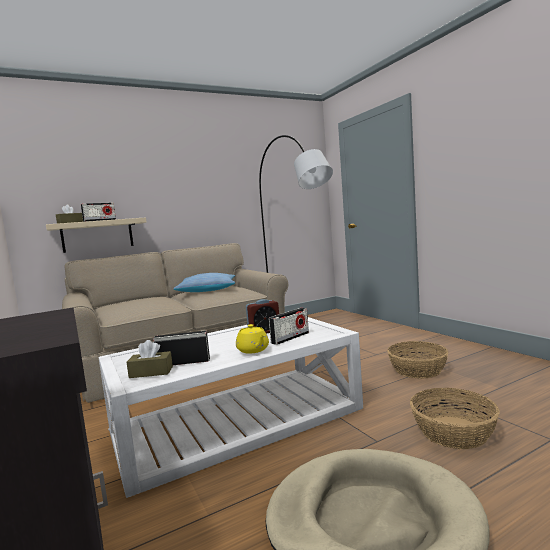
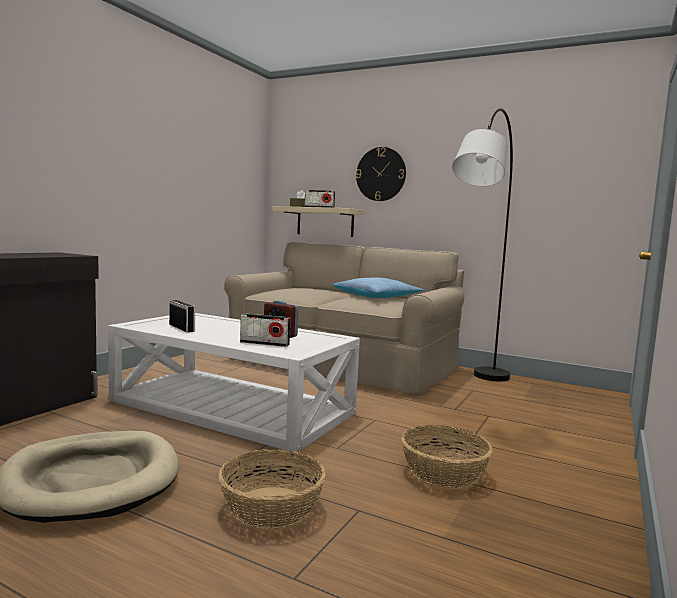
camera: 55 degrees right, 0 degrees up
(151, 185) = (381, 174): none -> wall clock
(151, 372) = (155, 324): brown tissue box -> none
(253, 350) = (217, 337): yellow teapot -> none

